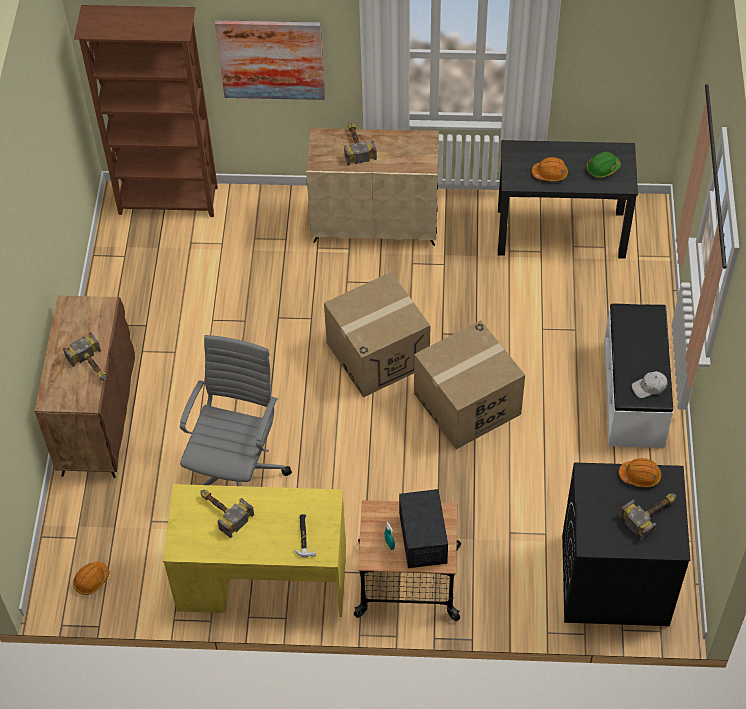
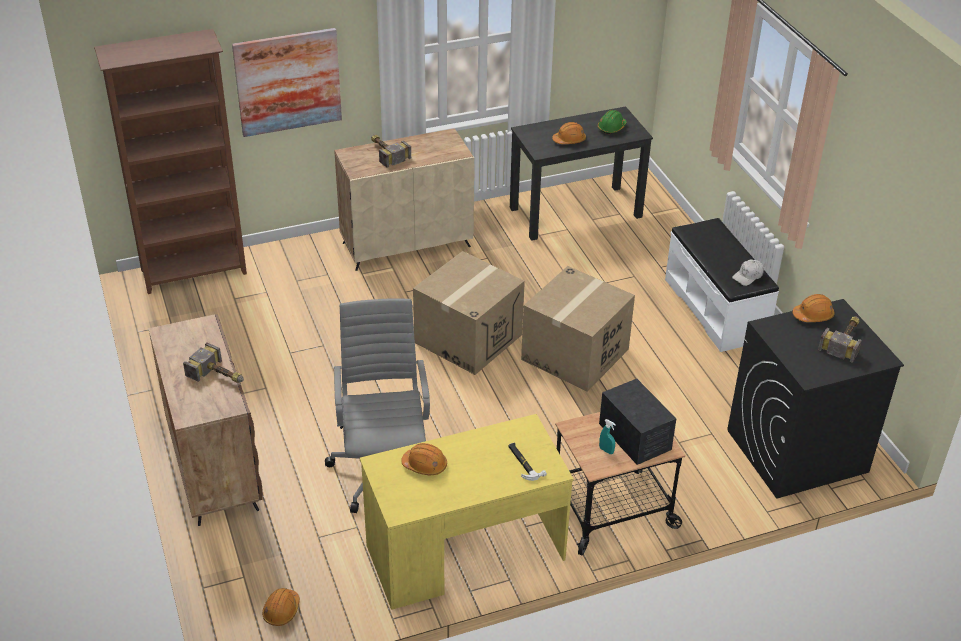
camera: 25 degrees left, 15 degrees down
(222, 510) = (425, 465): hammer -> orange hard hat

